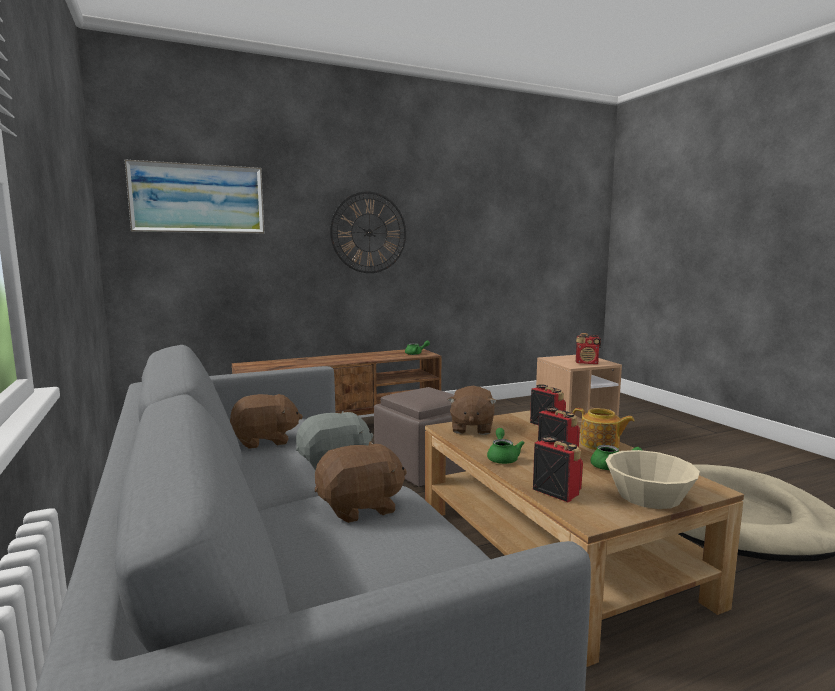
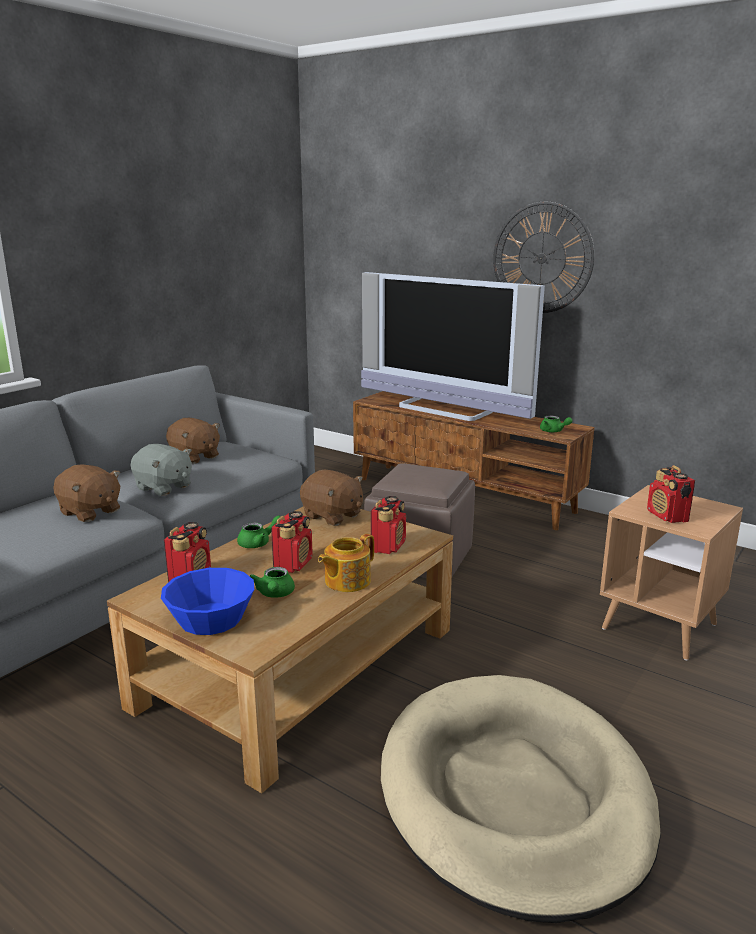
camera: 60 degrees right, 10 degrees up
(198, 199) = (371, 217): picture -> none
(320, 361) = (443, 410): none -> television
(471, 428) = (332, 516): brown plush toy -> brown plush toy turned 120 degrees counterclockwise
(600, 444) = (346, 581): teapot -> teapot turned 45 degrees clockwise
(648, 495) = (210, 618): beige bowl -> blue bowl

